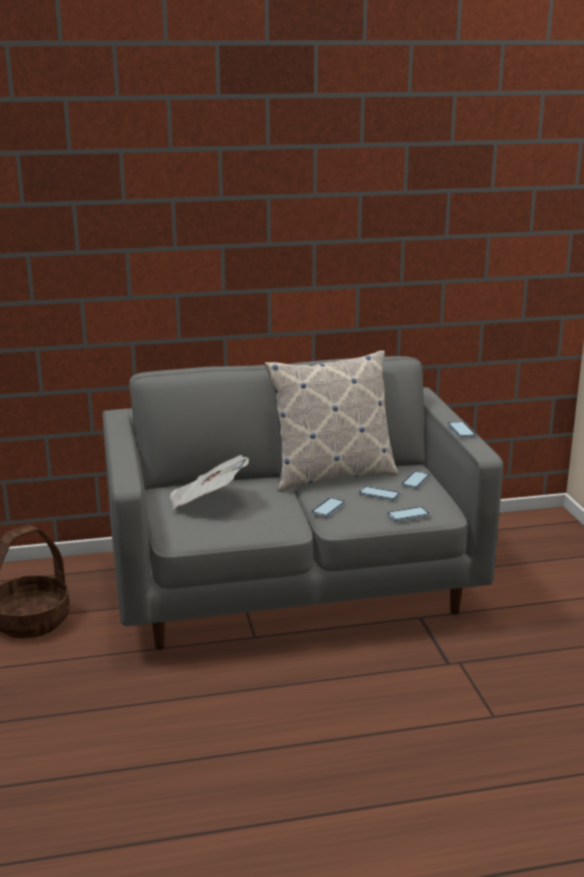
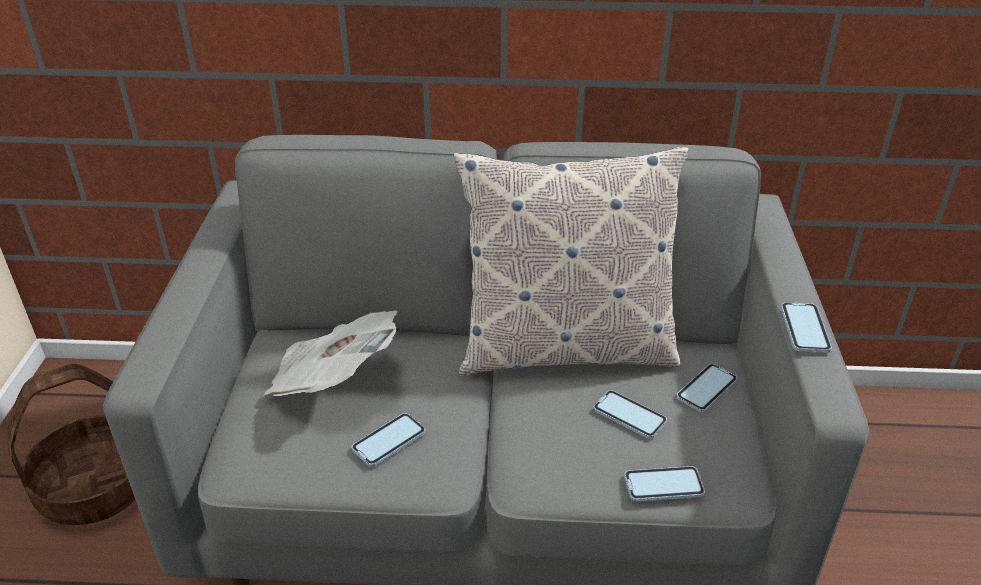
camera: 15 degrees right, 15 degrees up
(328, 508) = (526, 437): phone -> phone (389, 441)

